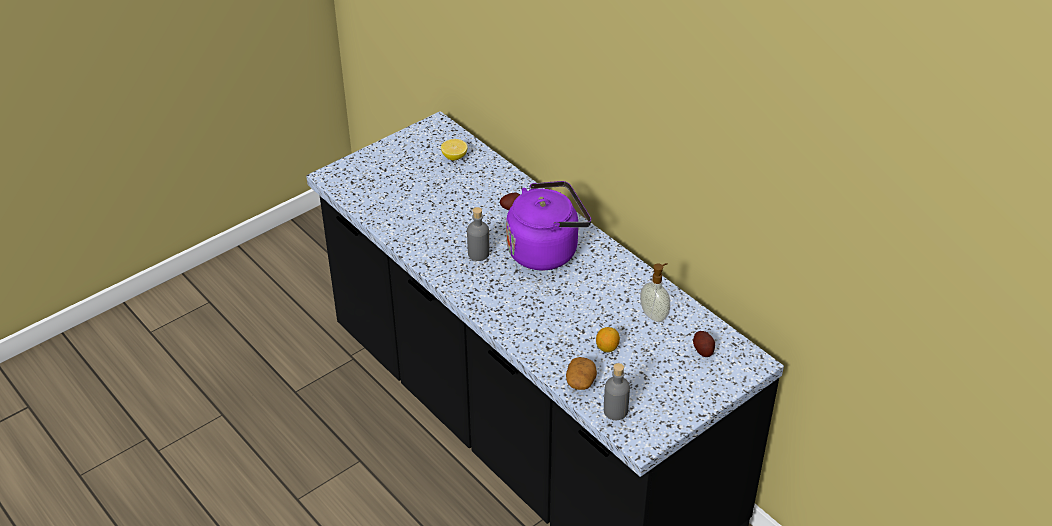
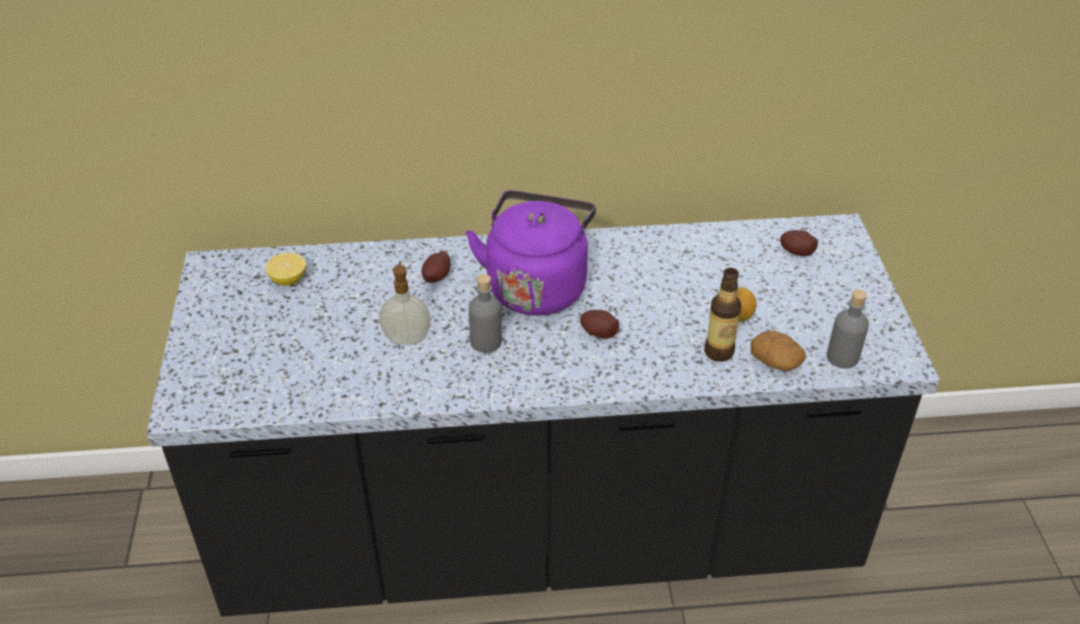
camera: 55 degrees left, 0 degrees up
(530, 294) = (598, 332): none -> potato
(564, 352) = (719, 352): none -> bottle
(654, 315) = (715, 258): soap dispenser -> soap dispenser (407, 338)

